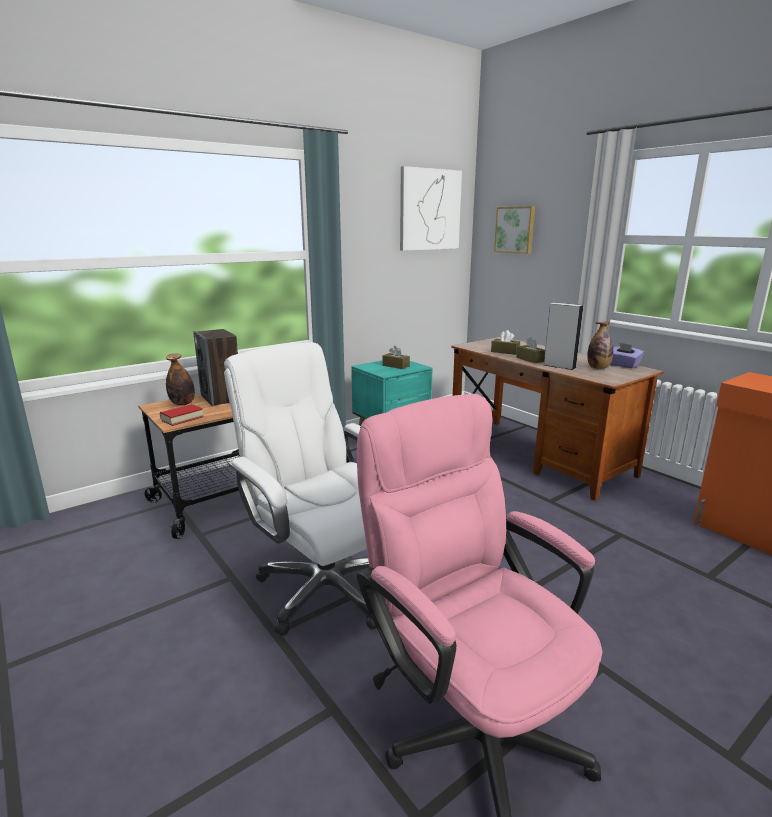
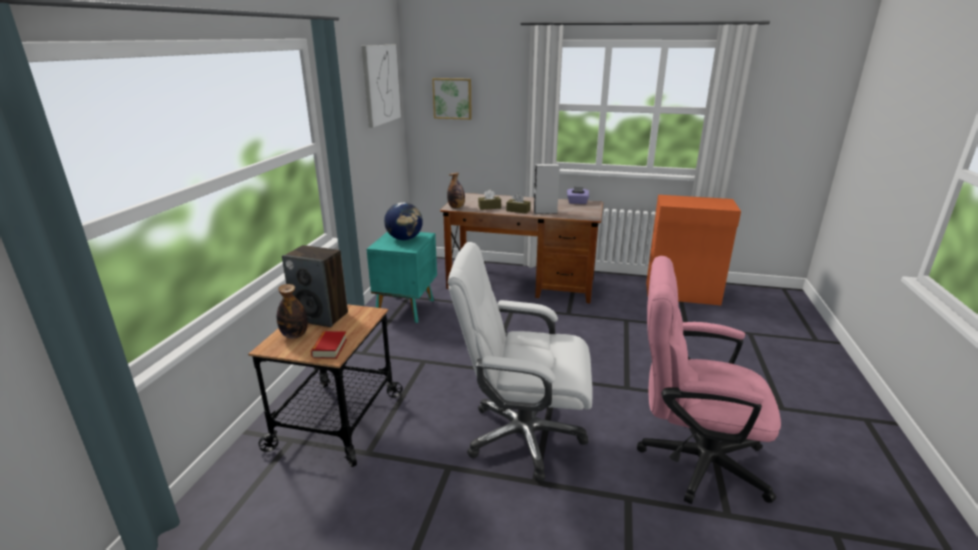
camera: 40 degrees left, 5 degrees up
(396, 366) = (405, 239): brown tissue box -> globe
(598, 368) = (568, 208): bottle -> bottle (456, 207)

